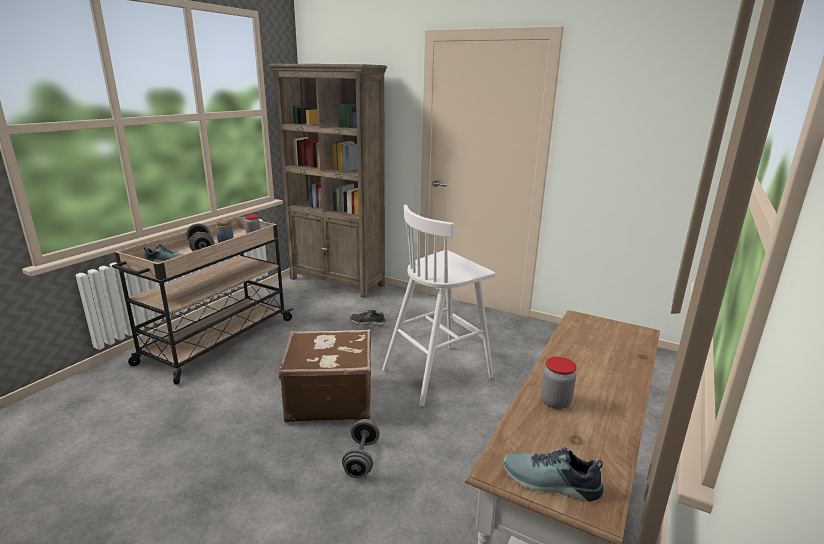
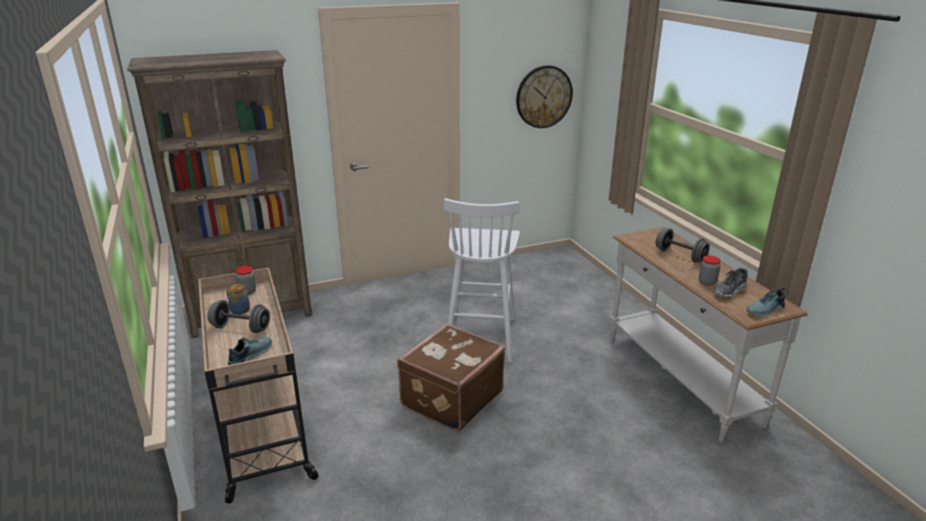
camera: 50 degrees left, 5 degrees up
(361, 459) = (540, 413): grey dumbbell -> grey dumbbell (680, 256)
(368, 323) = (361, 333): shoe -> shoe (729, 291)
(663, 150) = (544, 97): none -> wall clock

